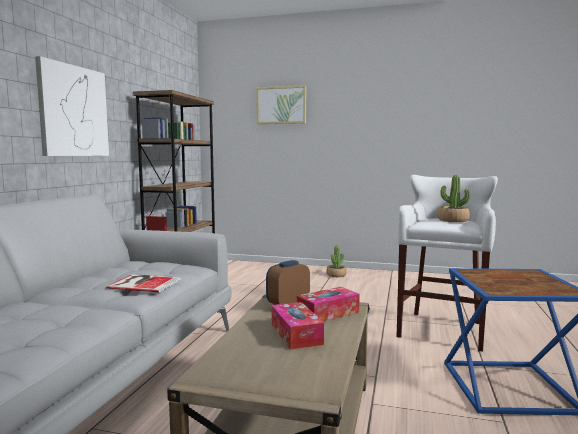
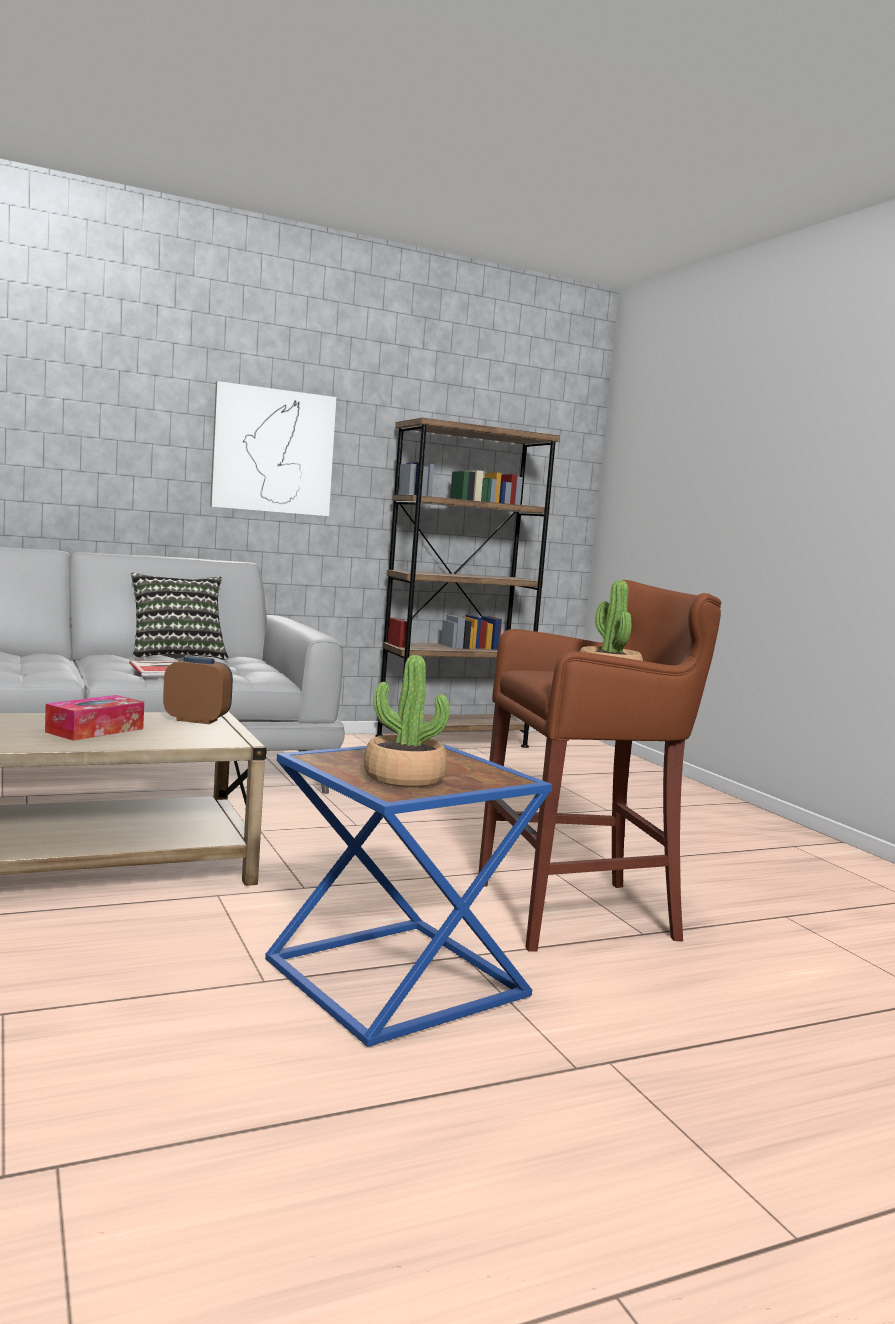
camera: 50 degrees right, 0 degrees up
(93, 274) = (177, 655): none -> pillow
(281, 105) = (704, 441): picture -> none
(328, 313) = (188, 734): tissue box -> none
(336, 275) = (696, 809): potted plant -> potted plant (404, 778)
(442, 329) = (581, 912): white stool -> brown stool

